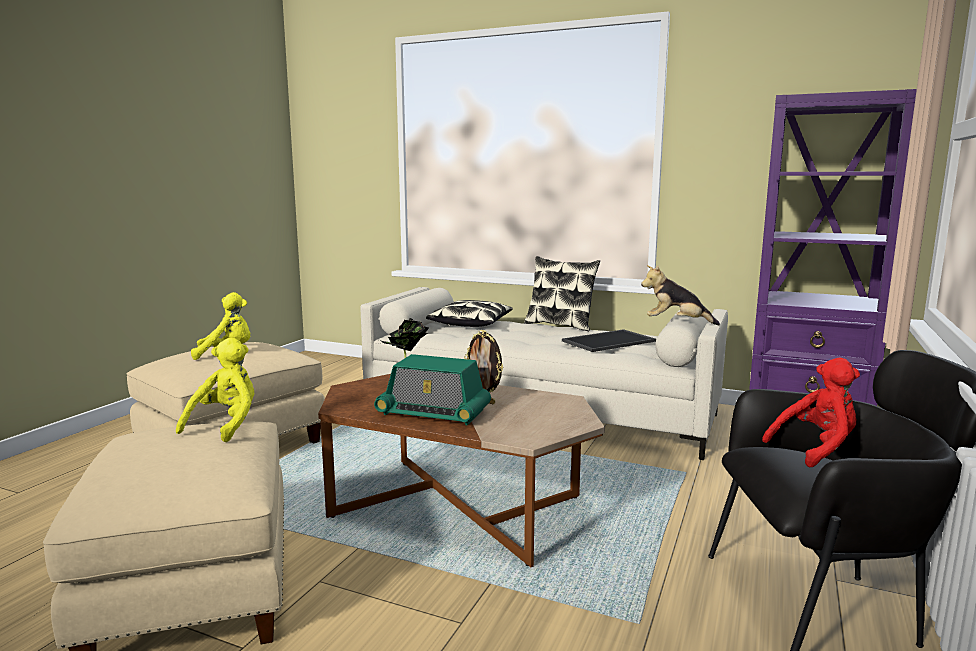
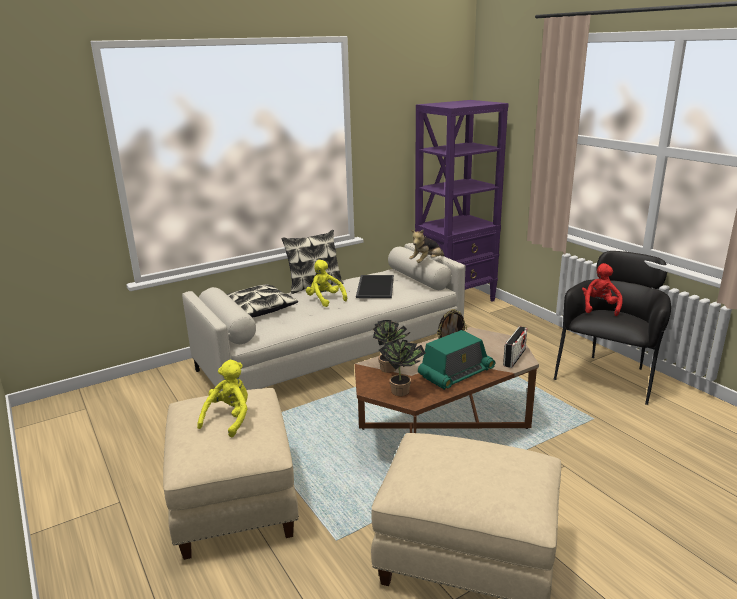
camera: 55 degrees left, 10 degrees up
(226, 425) = (438, 444): yellow plush toy -> yellow plush toy (325, 299)
(359, 399) = (402, 390): none -> potted plant
(528, 433) = (514, 357): none -> radio

